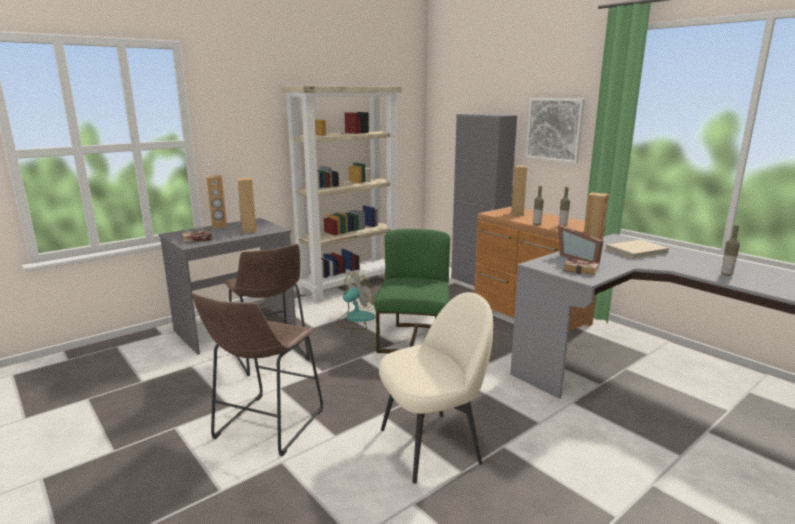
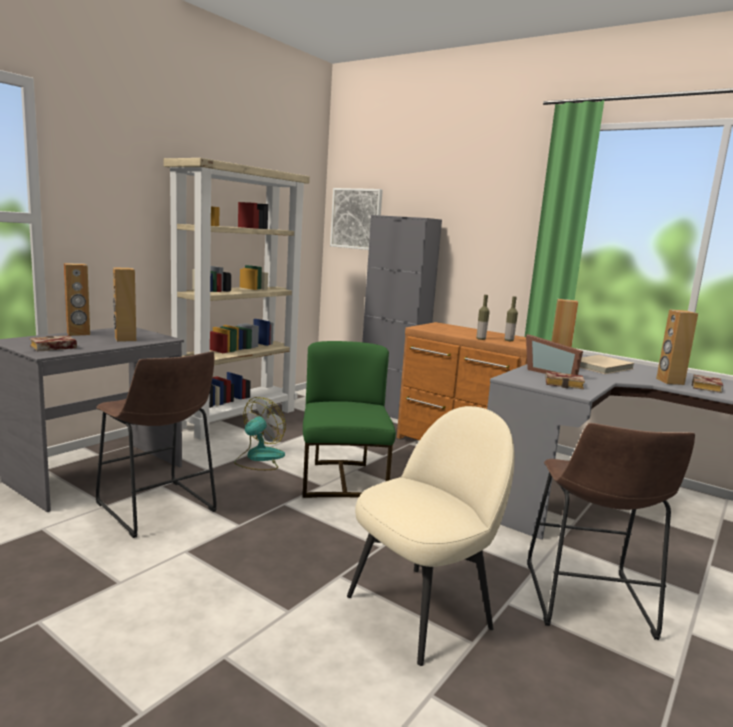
camera: 15 degrees left, 5 degrees down
(265, 427) = (183, 608): brown stool -> brown stool (587, 603)
(517, 214) = (449, 329): brown speaker -> brown speaker (669, 381)
(554, 129) = (486, 236): picture -> picture (356, 219)
(726, 274) = (707, 388): bottle -> book

